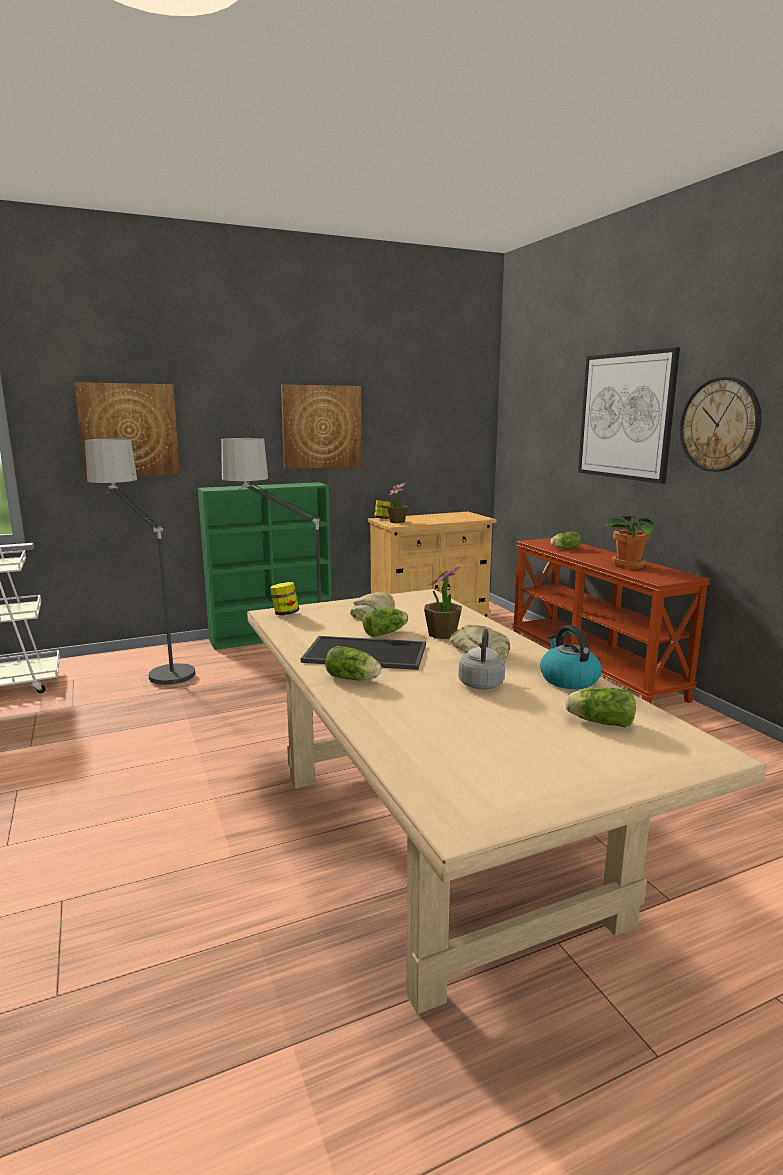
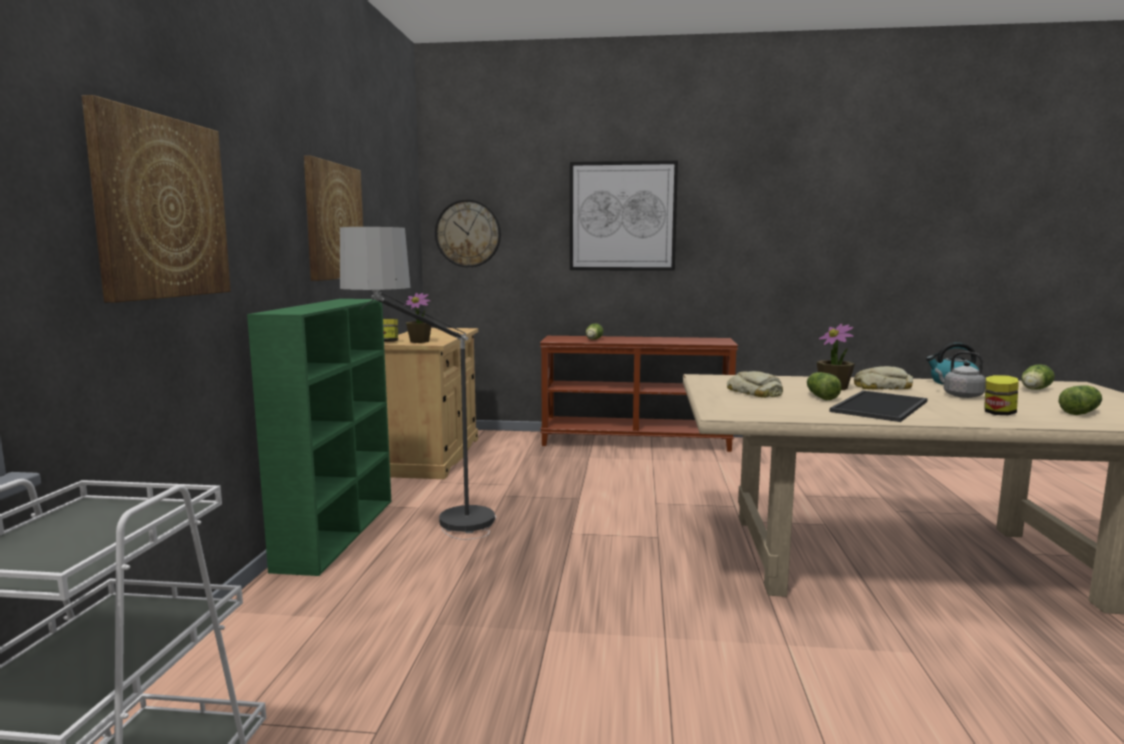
camera: 60 degrees left, 5 degrees down
(150, 669) = (316, 636): floor lamp -> none
(285, 614) = (729, 411): jar -> jar (998, 413)
(354, 679) = (949, 415): lettuce -> lettuce (1081, 412)
(628, 566) = (675, 340): potted plant -> none
(719, 425) = (723, 221): wall clock -> wall clock (468, 233)

